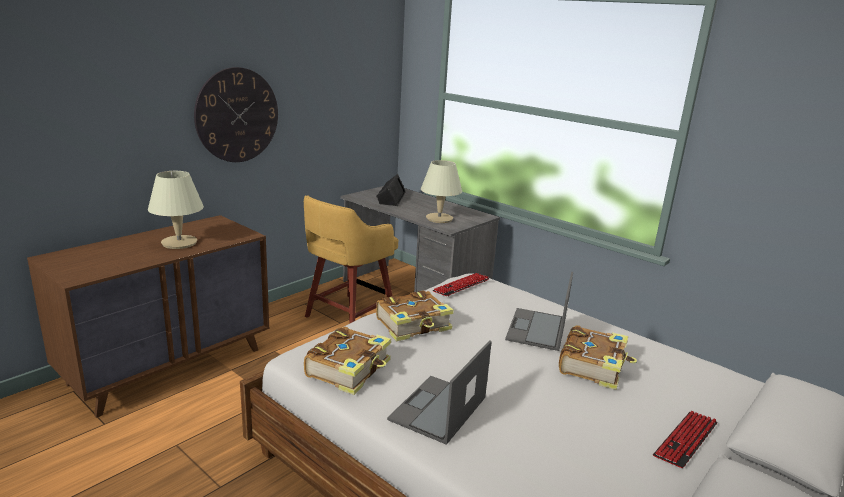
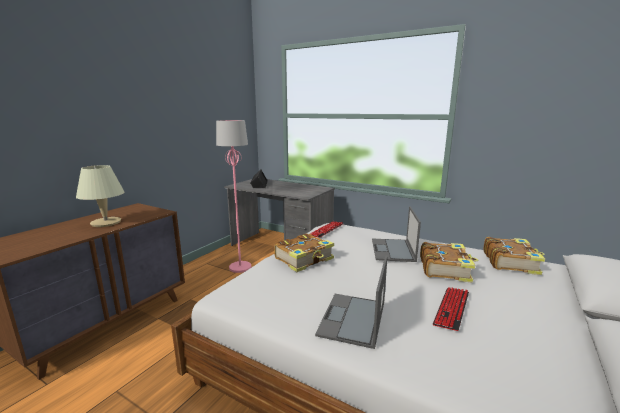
camera: 10 degrees left, 5 degrees down
(237, 115) = (145, 128): wall clock -> none
(348, 316) = (240, 267): yellow stool -> pink floor lamp
(350, 369) = (267, 298): book -> book (510, 262)
(439, 218) = (296, 192): beige table lamp -> none
(685, 440) = (544, 311): keyboard -> keyboard (451, 309)

